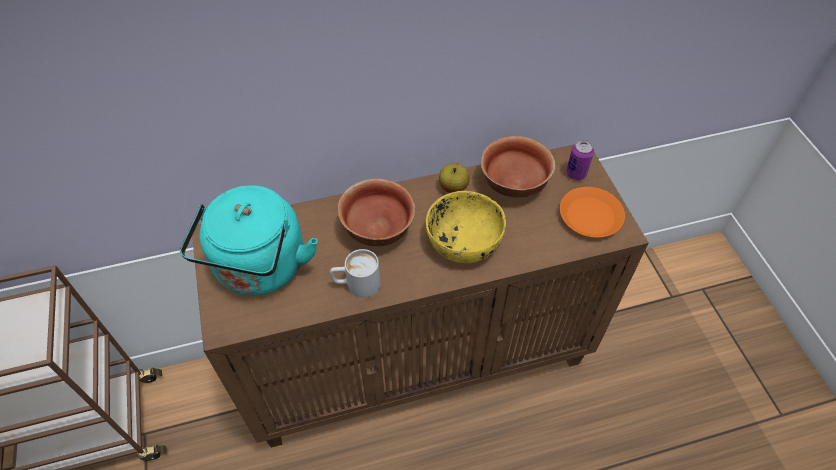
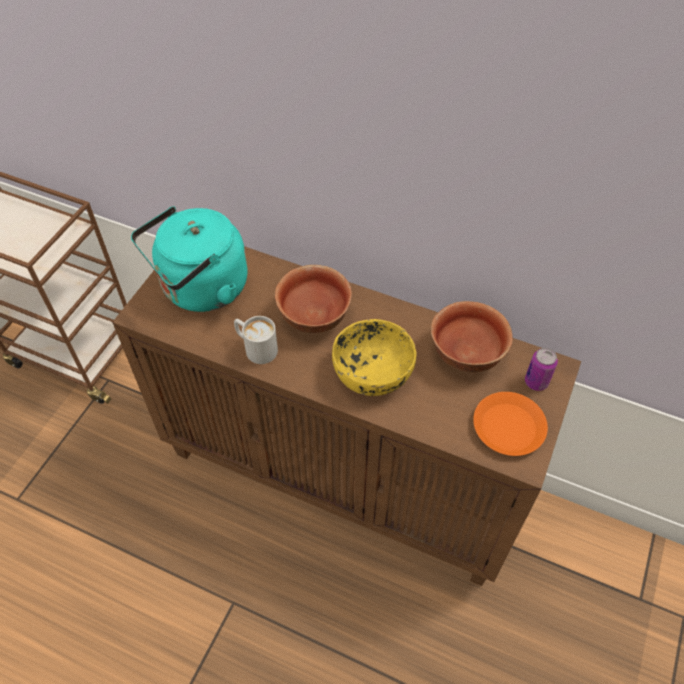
camera: 40 degrees right, 0 degrees up
(453, 187) = (410, 322): apple -> none

